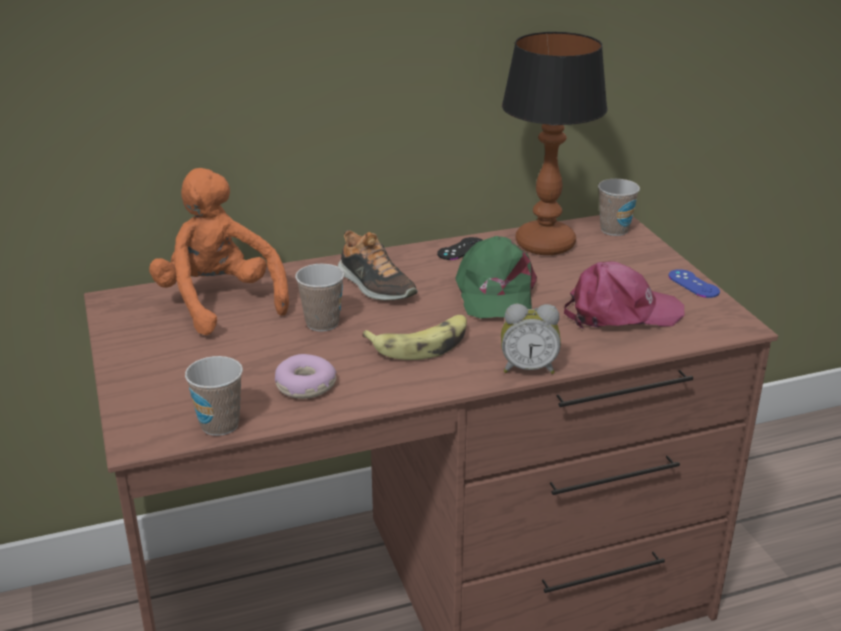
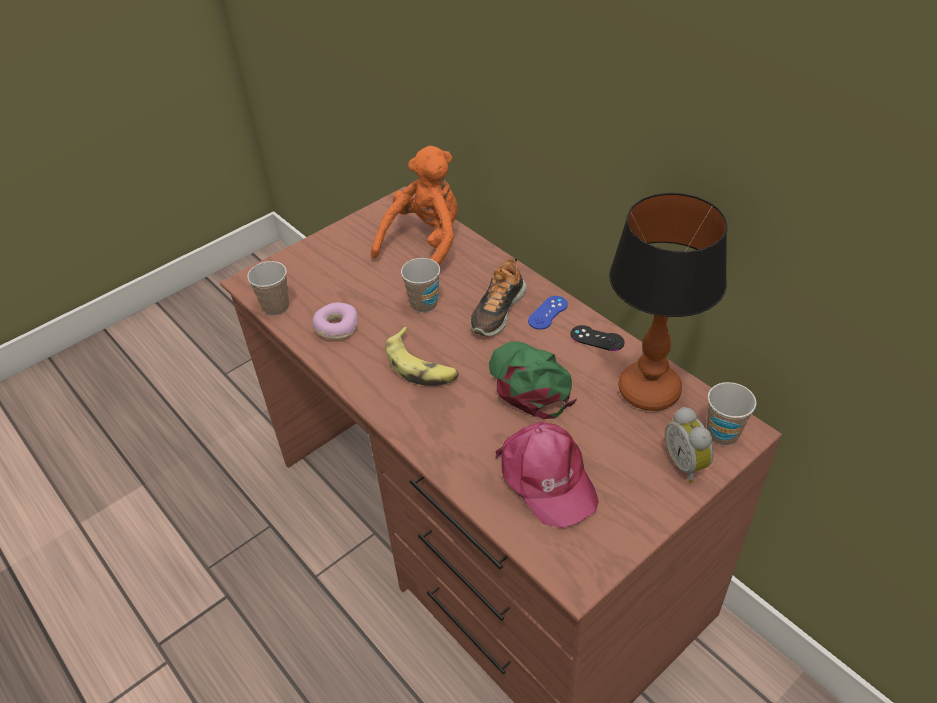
camera: 70 degrees right, 15 degrees up
(495, 293) = (530, 383): green cap -> green cap turned 90 degrees clockwise
(528, 368) = (417, 439): alarm clock -> alarm clock (687, 463)
(693, 284) = (643, 525): blue game controller -> blue game controller (548, 313)

